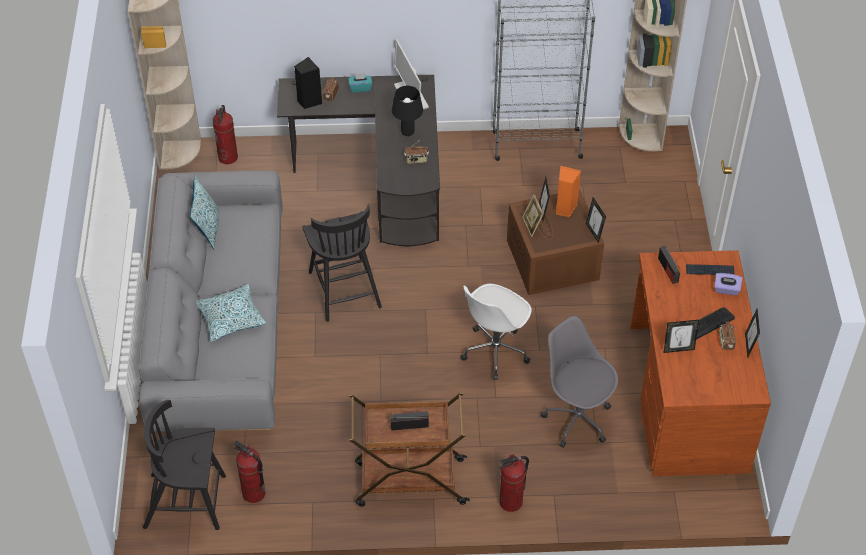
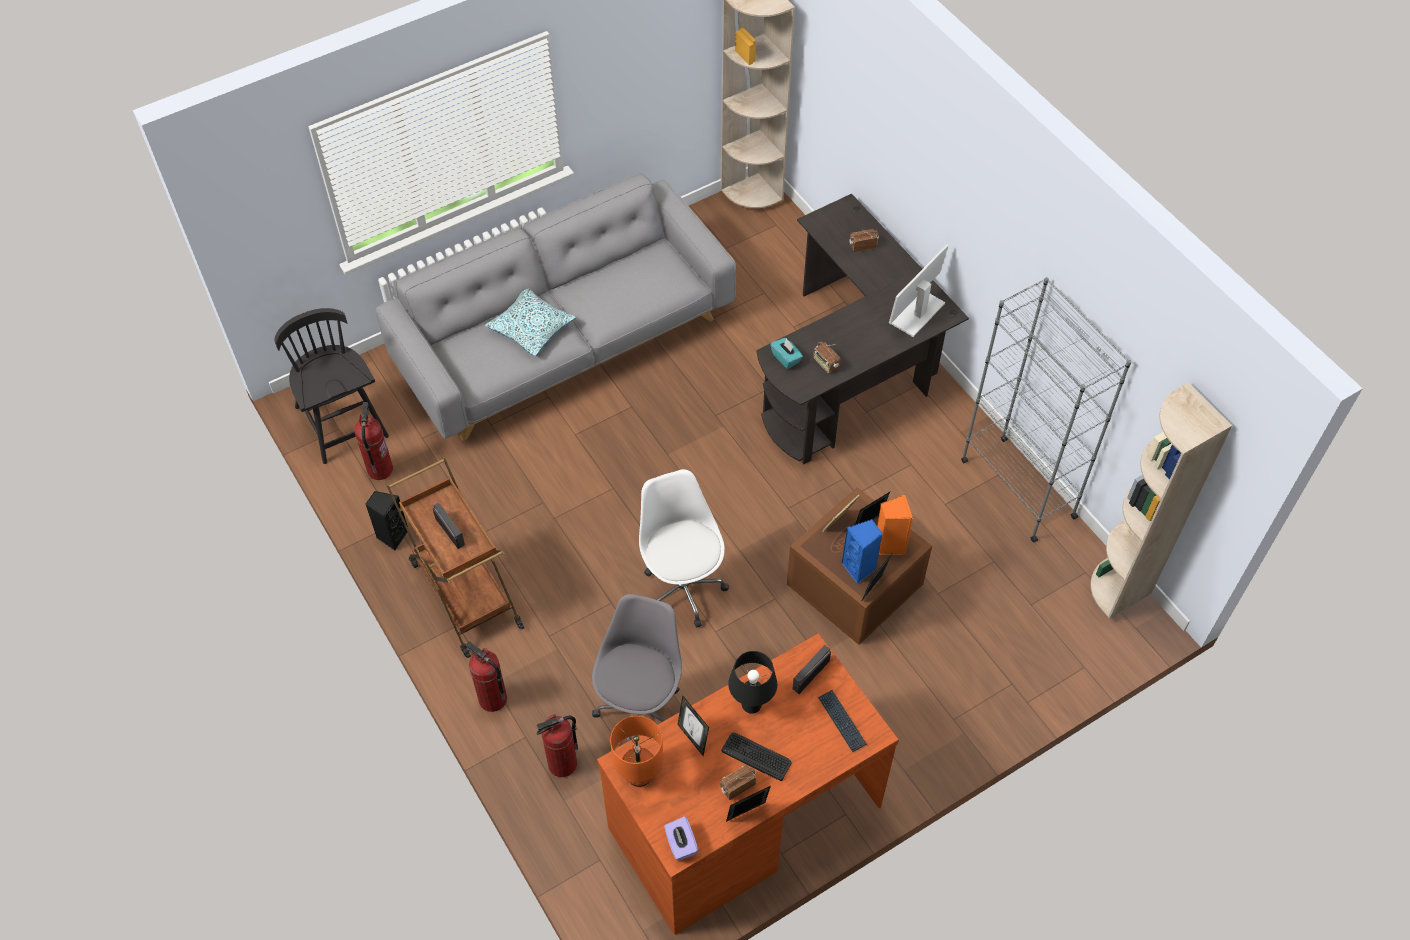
camera: 60 degrees right, 5 degrees up
(208, 229) = (634, 253): pillow -> none
(228, 157) = (781, 234): fire extinguisher -> fire extinguisher (562, 764)
(309, 101) = (838, 233): black speaker -> black speaker (392, 536)
(344, 288) = (679, 414): black chair -> none
(360, 88) = (893, 265): turquoise tissue box -> turquoise tissue box (786, 358)
(407, 132) = (861, 336): black table lamp -> black table lamp (752, 705)
(494, 353) = (682, 590): white office chair -> white office chair turned 60 degrees clockwise
(572, 231) = (860, 568): none -> blue speaker
(688, 388) = (639, 775): none -> orange table lamp
(726, 289) = (823, 752): purple tissue box -> purple tissue box (681, 844)

